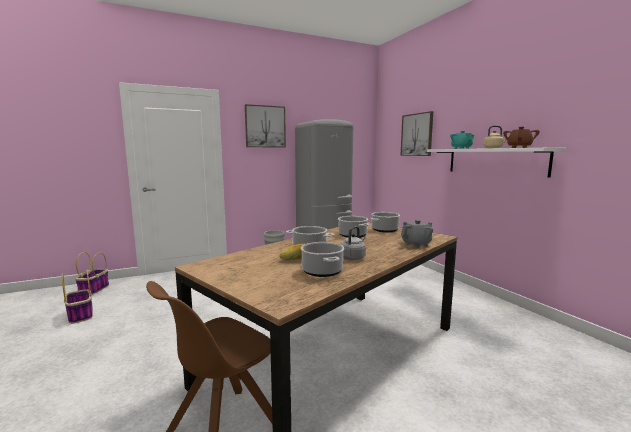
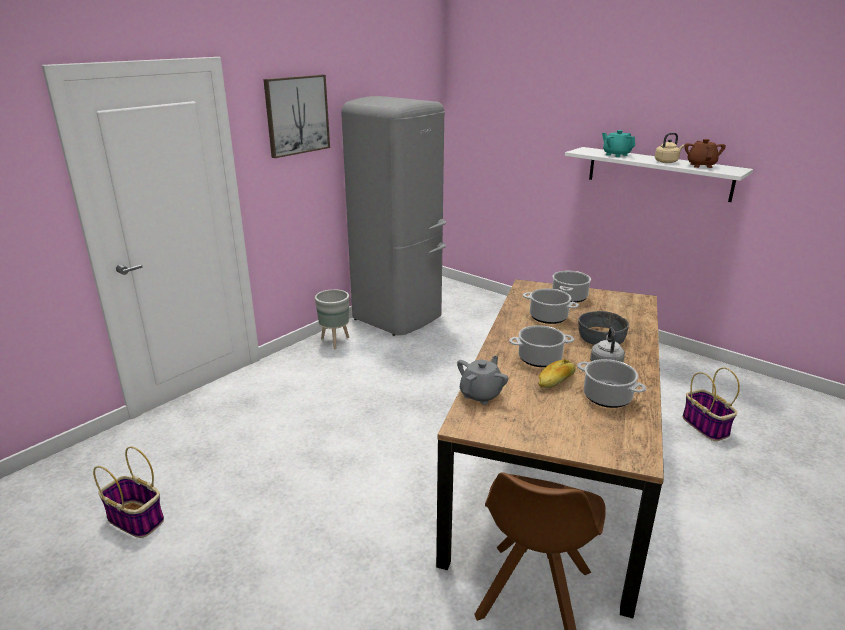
camera: 25 degrees left, 15 degrees up
(94, 290) = (86, 468): basket -> basket (706, 426)
(374, 247) = (600, 337): none -> grey bowl
(416, 244) = (636, 322): grey teapot -> grey teapot (481, 395)
(417, 135) = (530, 116): picture -> none

